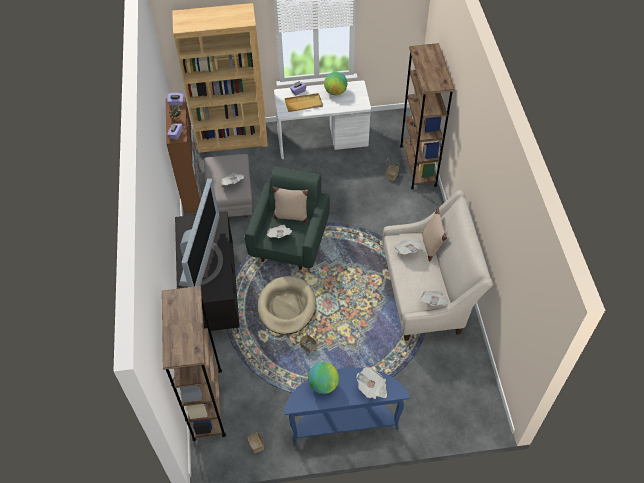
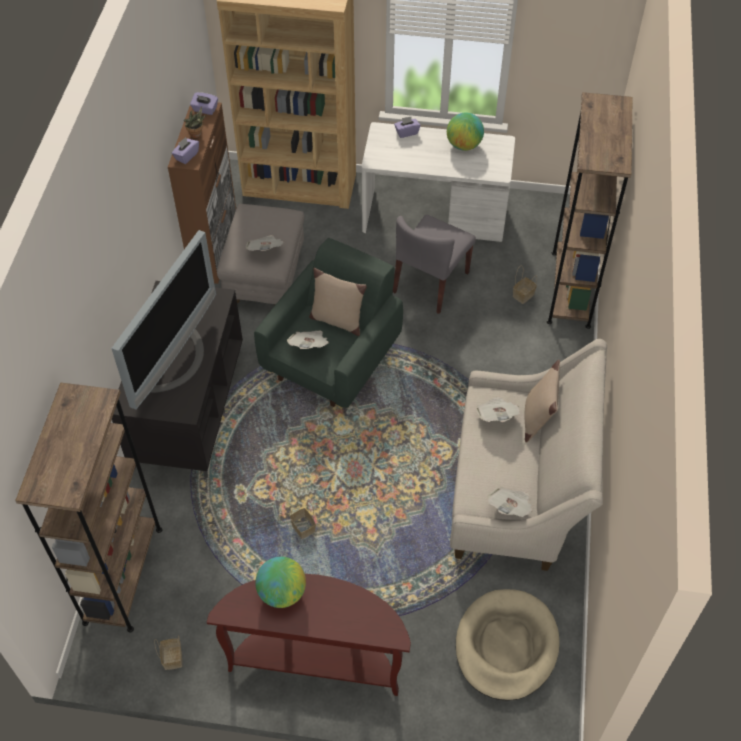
camera: 15 degrees right, 0 degrees up
(286, 307) = (291, 458): beige dog bed -> beige dog bed (506, 646)
(304, 104) = (408, 153): beige tray -> none
(334, 180) = (431, 283): none -> grey chair
(344, 421) = (317, 659): blue console table -> brown console table
(372, 388) = (356, 619): newspaper -> none

